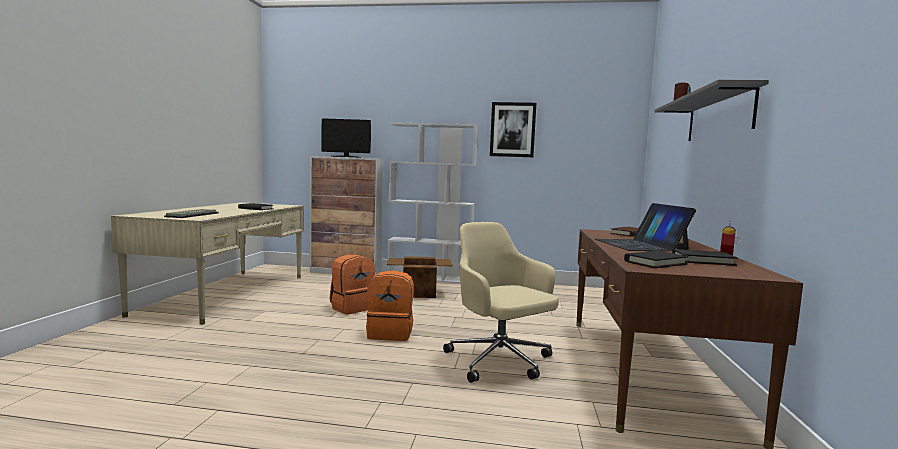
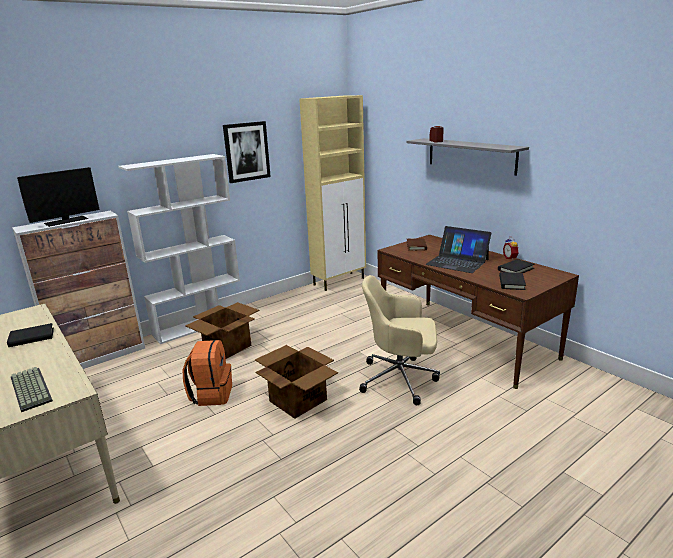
camera: 45 degrees left, 15 degrees up
(390, 333) = (297, 400): orange backpack -> cardboard box
(599, 291) = (339, 281): none -> beige cabinet

